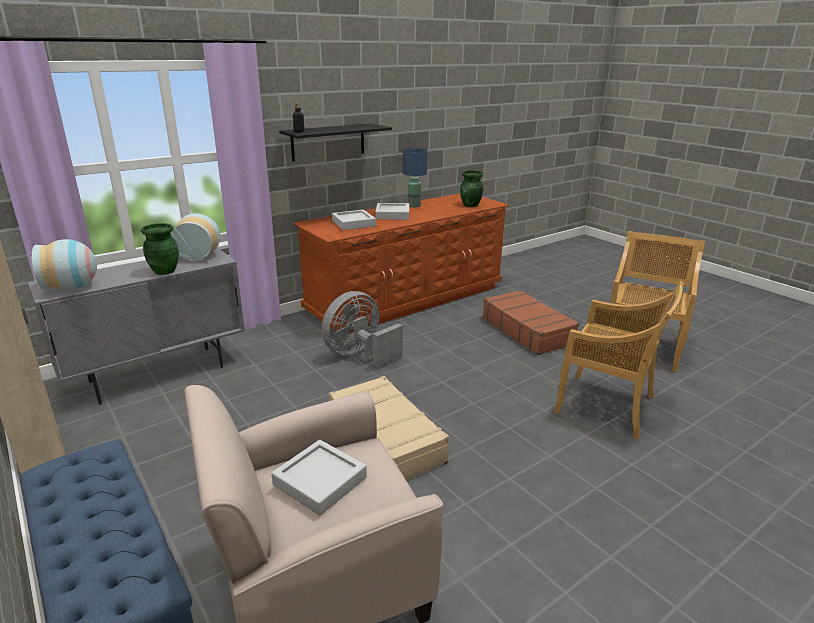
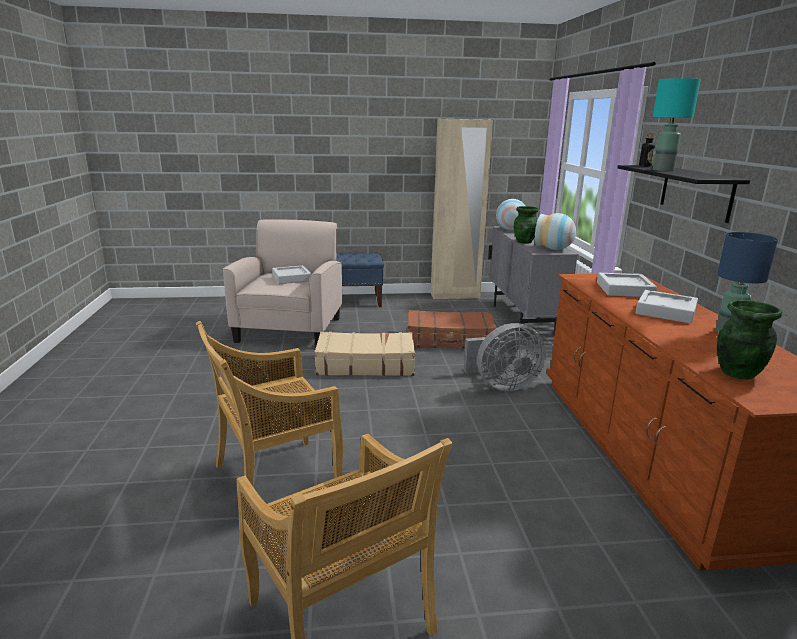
camera: 120 degrees right, 5 degrees down
(337, 129) = (662, 170): none -> turquoise table lamp
(359, 355) = (502, 385): grey fan -> grey fan turned 90 degrees clockwise
(527, 330) = (489, 516): brown suitcase -> brown suitcase (449, 340)

